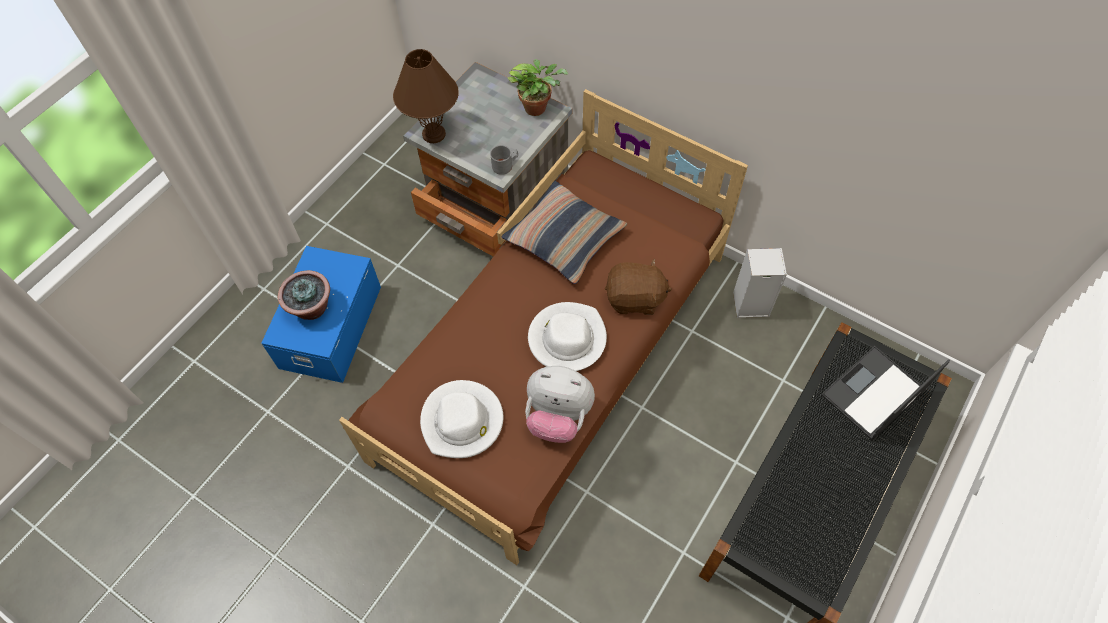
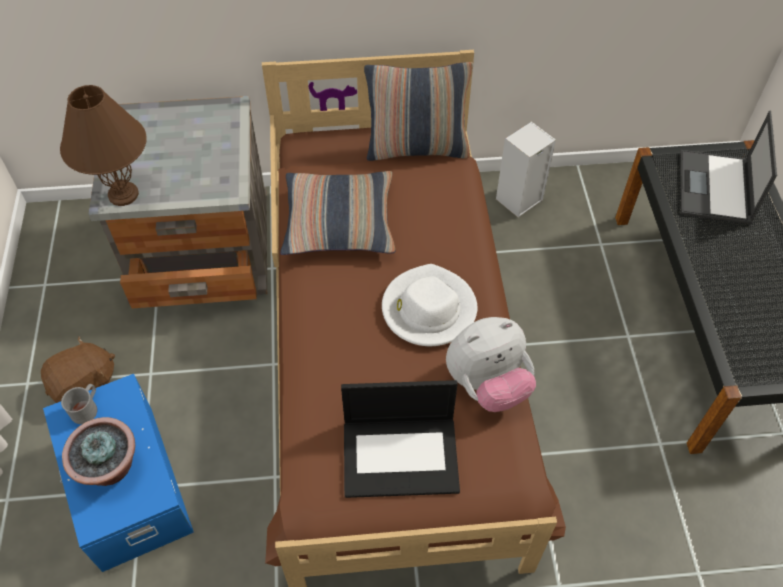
camera: 40 degrees left, 5 degrees down
(462, 421) = (401, 455): white hat -> laptop
(505, 165) = (230, 181): grey mug -> grey mug (86, 408)
(538, 107) = (214, 112): potted plant -> none
(635, 299) = (455, 235): brown plush toy -> brown plush toy (85, 386)
(669, 217) = (417, 148): none -> pillow

